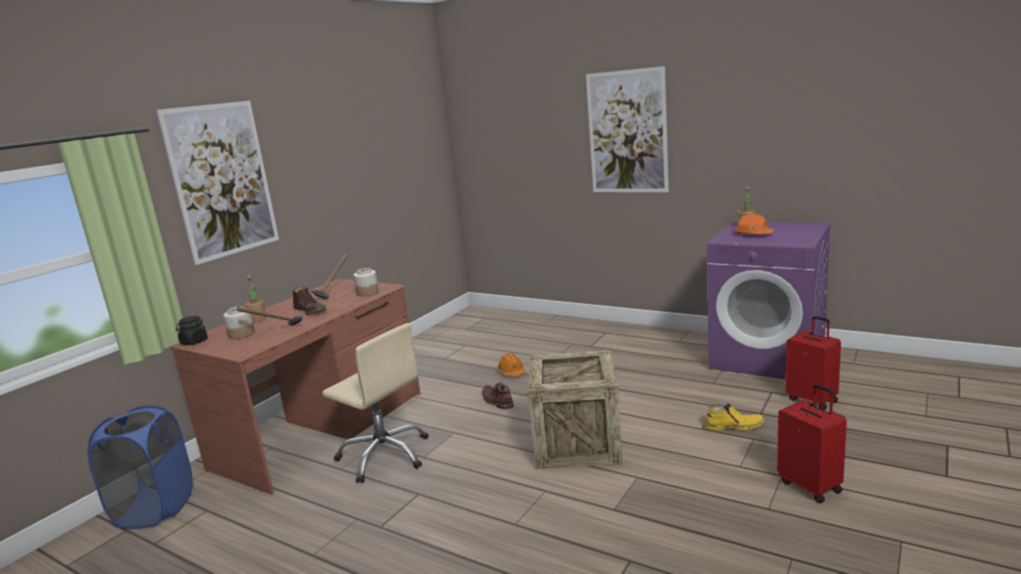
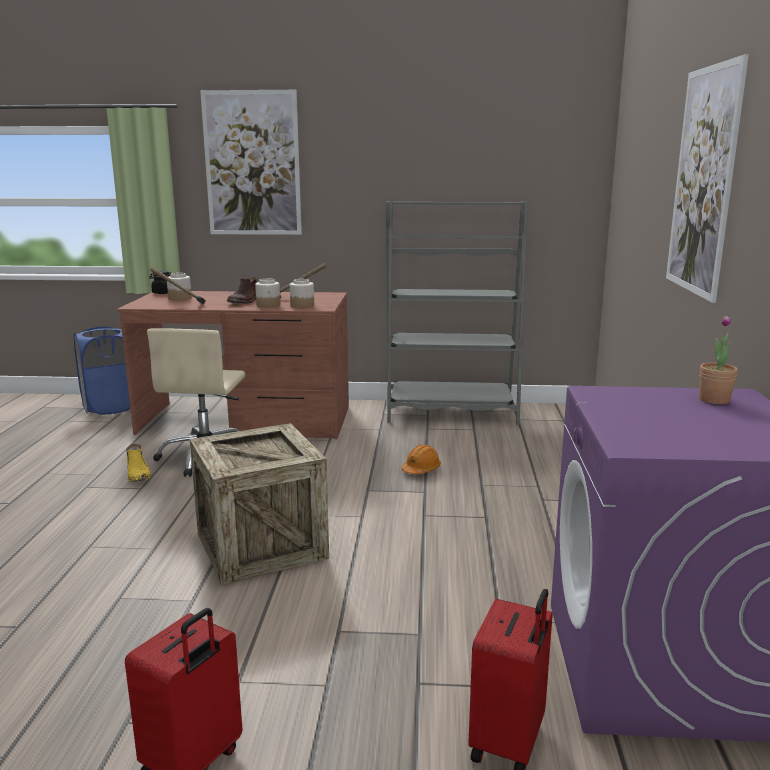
camera: 60 degrees right, 0 degrees up
(258, 319) = (218, 295): potted plant -> none
(345, 303) = (268, 305): none -> jar
(426, 346) = (451, 413): none -> grey bookcase
(497, 401) = (342, 478): brown boot -> none
(734, 425) = (361, 660): yellow boot -> yellow boot (138, 474)
(753, 234) = (658, 408): orange hard hat -> none

